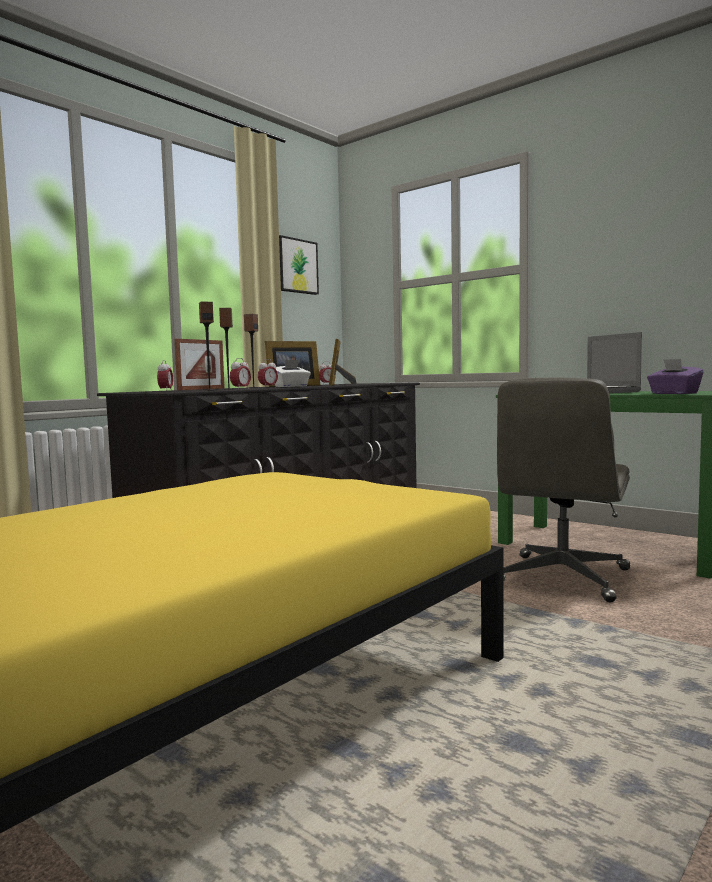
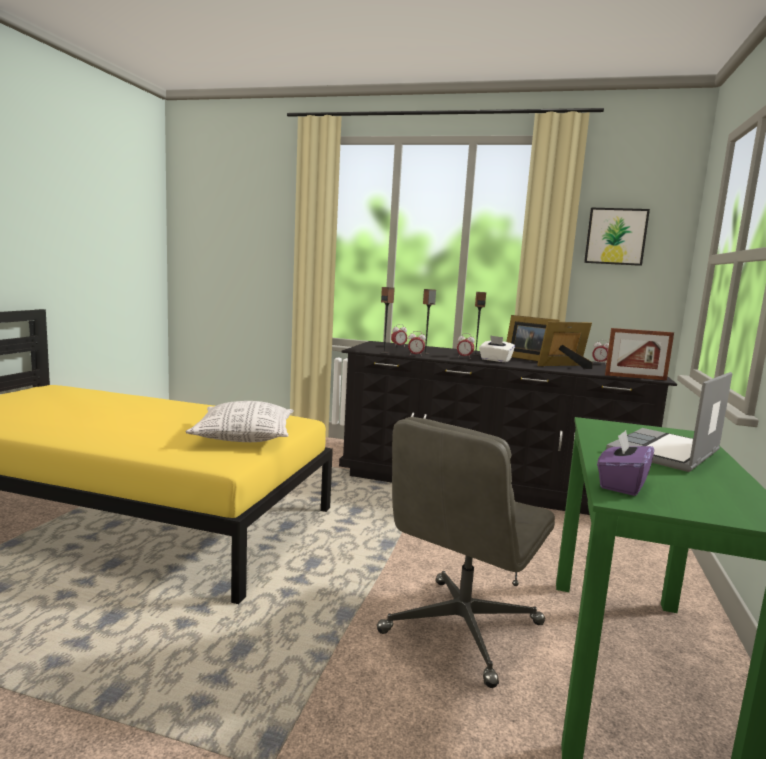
camera: 65 degrees right, 5 degrees up
(201, 389) = (438, 349): picture frame -> picture frame (635, 377)
(329, 488) = (244, 437): none -> pillow
(562, 578) = (461, 629): grey office chair -> grey office chair turned 60 degrees counterclockwise

